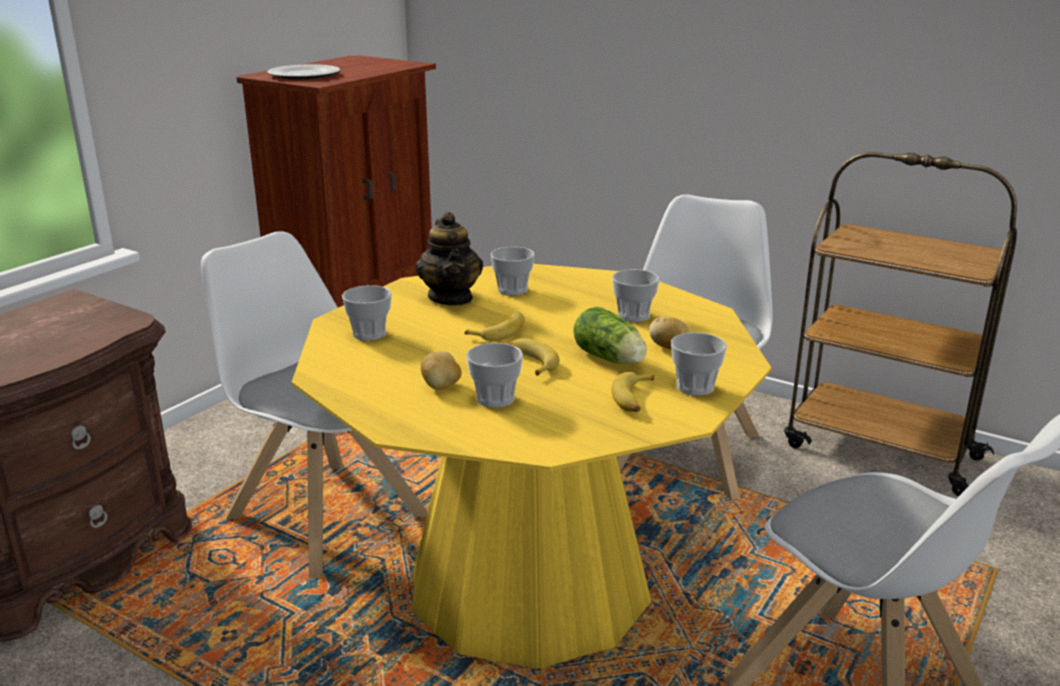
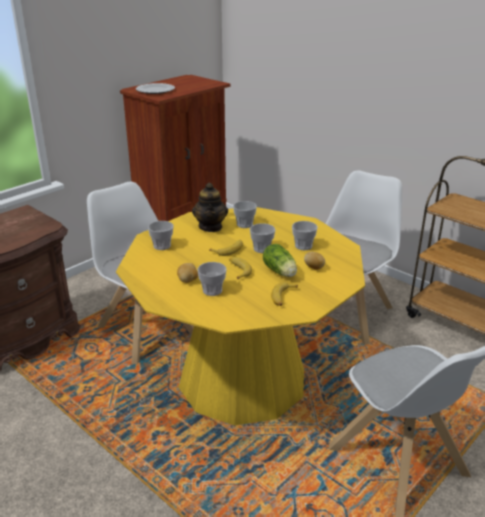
camera: 10 degrees right, 5 degrees up
(695, 387) = (318, 293): cup -> cup (262, 249)

